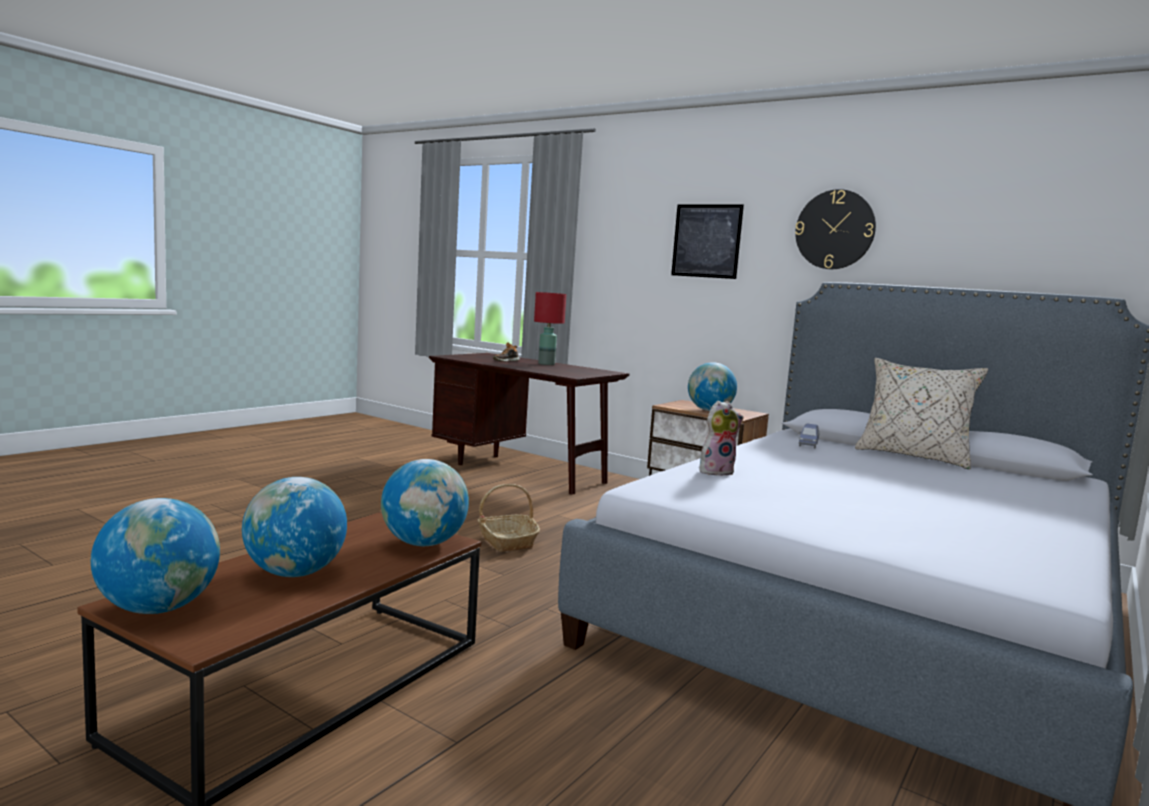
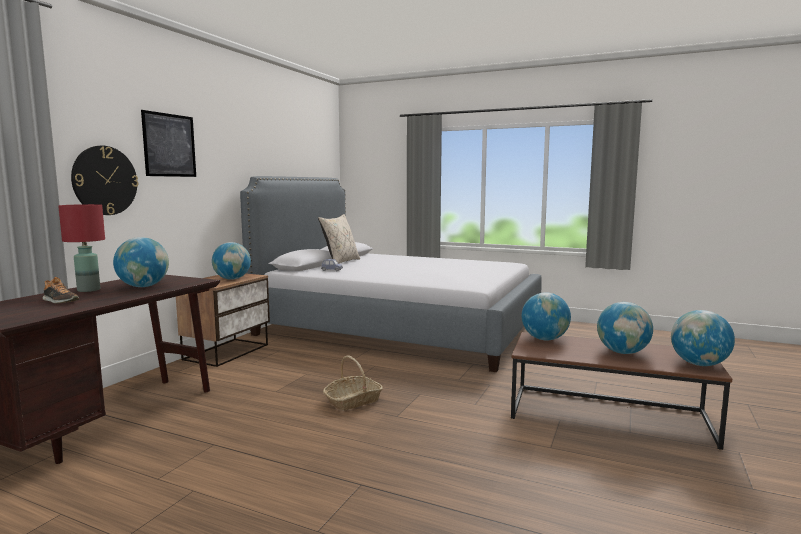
camera: 100 degrees left, 0 degrees up
(552, 369) = (143, 286): none -> globe
(716, 471) = (425, 279): plush toy -> none
(835, 229) = (243, 141): wall clock -> wall clock (105, 180)

